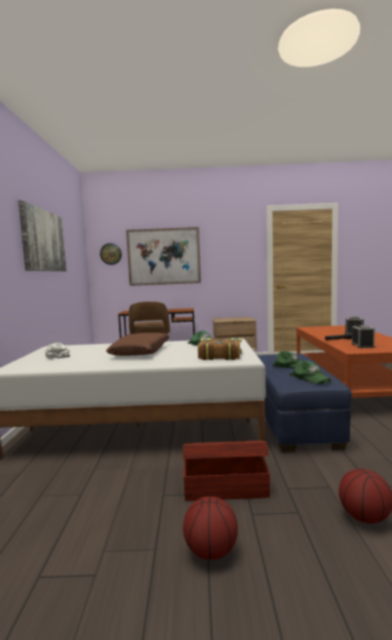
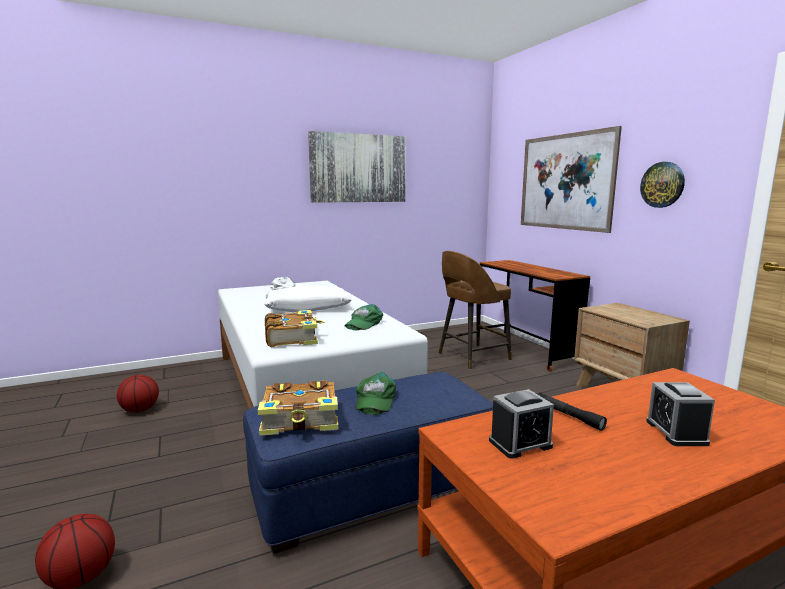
camera: 65 degrees right, 5 degrees up
(111, 254) = (508, 176): wall clock -> wall clock (662, 184)
(141, 352) = (307, 308): brown pillow -> white pillow
(210, 551) = (66, 477): basketball -> basketball (140, 410)
(224, 487) = (170, 464): brown storage box -> none
(311, 378) = (301, 419): green cap -> book

